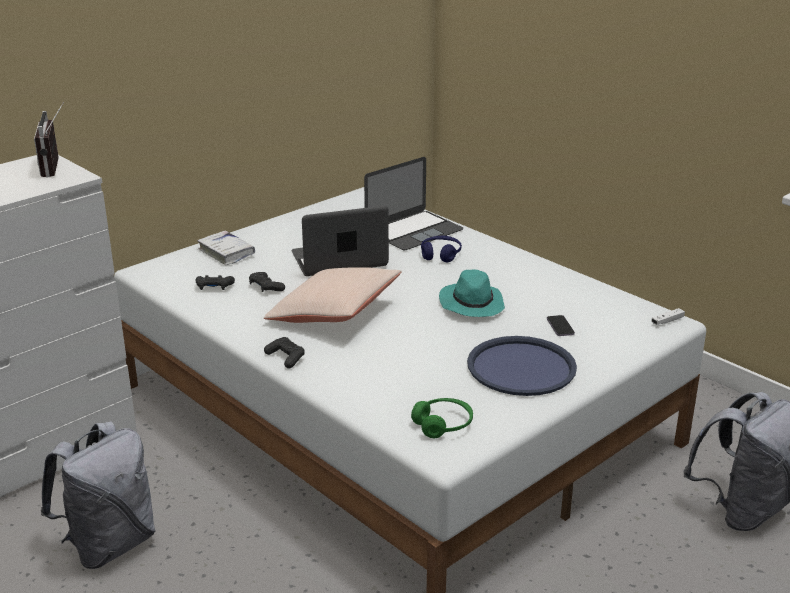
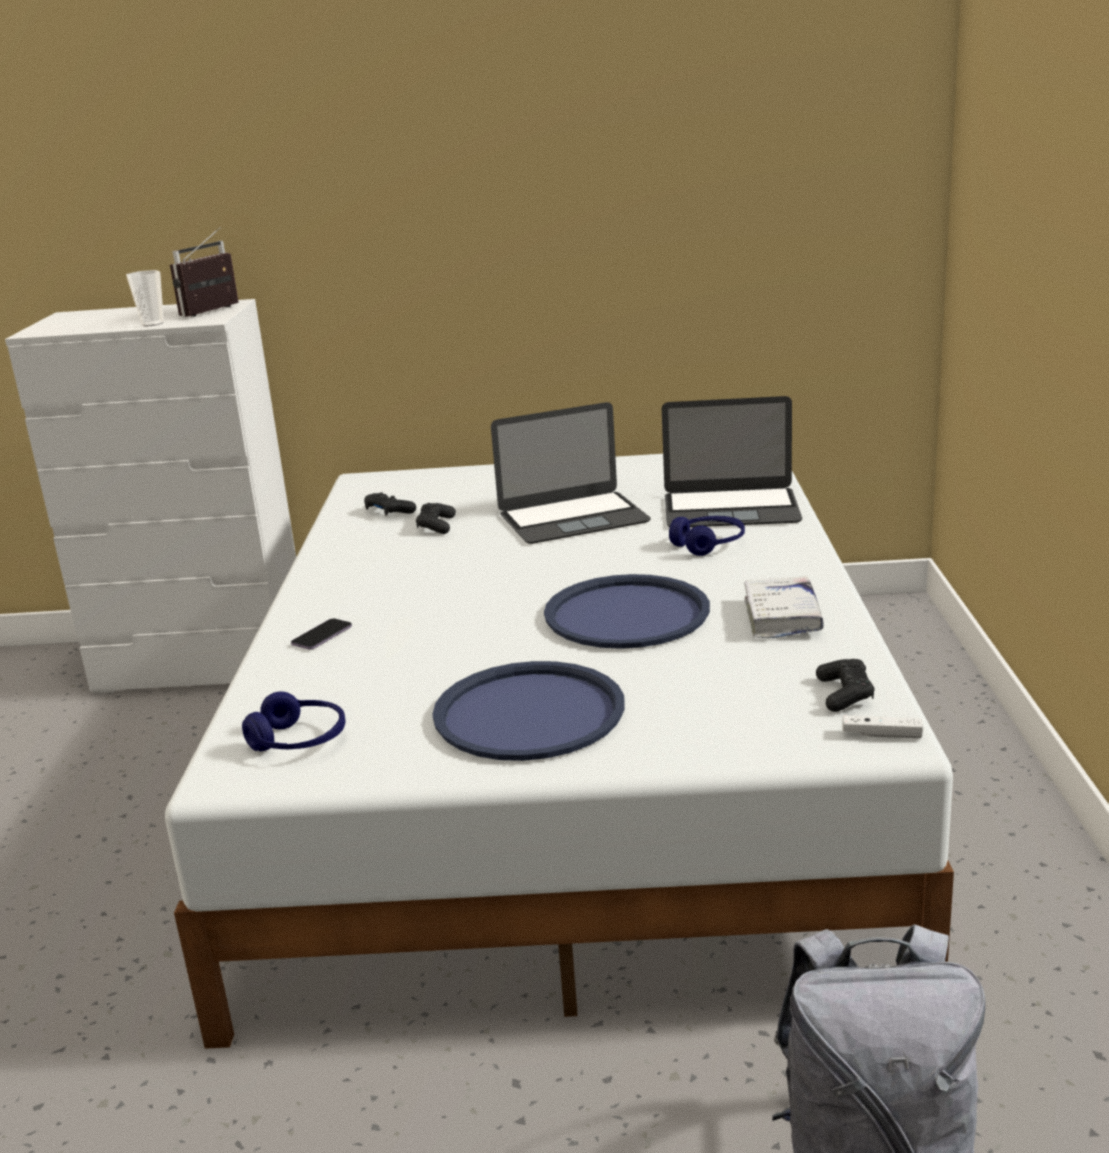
camera: 45 degrees right, 5 degrees down
(36, 188) = (152, 324): none -> cup
(109, 544) = (104, 777): grey backpack -> none
(226, 253) = (470, 481): white book -> white book (782, 617)
(286, 357) = (306, 603): black game controller -> black game controller (844, 694)
(334, 313) = (447, 573): beige pillow -> none
(339, 259) = (573, 518): laptop -> laptop turned 135 degrees clockwise
(443, 425) = (299, 741): green headphones -> blue headphones
(471, 304) = (626, 614): turquoise hat -> blue tray
(560, 327) = (689, 682): phone -> phone (322, 636)

